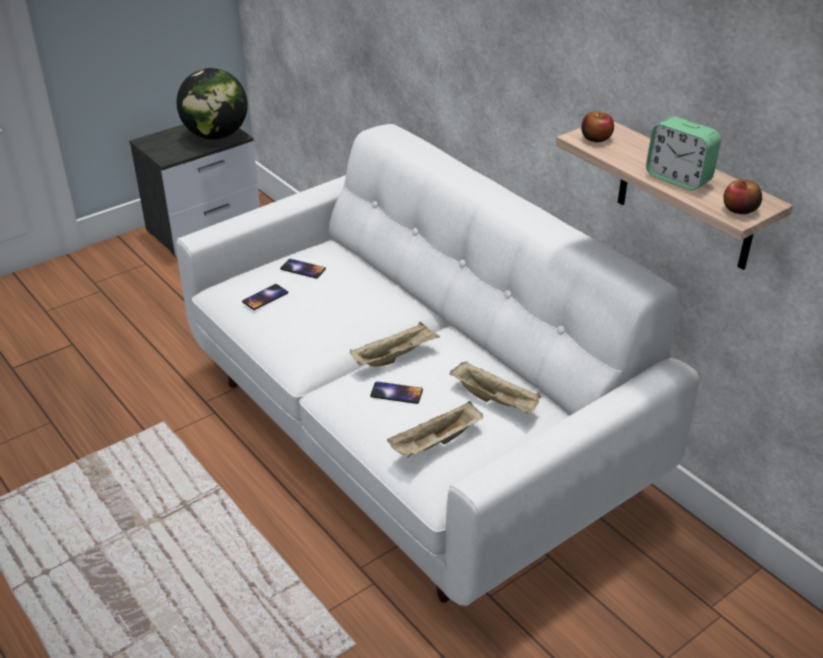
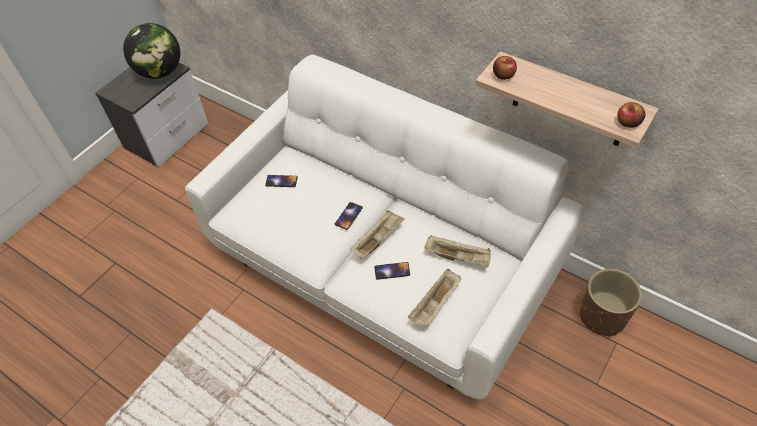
camera: 15 degrees left, 15 degrees up
(265, 297) = (266, 214): phone -> phone (348, 216)
(678, 178) = (576, 102): alarm clock -> none
(712, 576) = (602, 316): none -> brown planter

